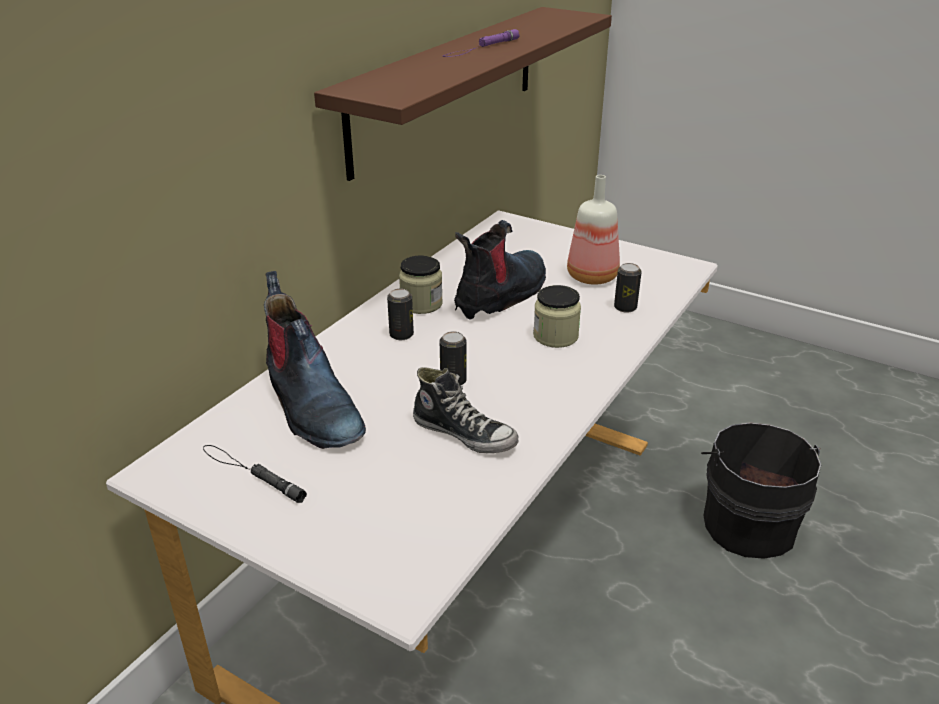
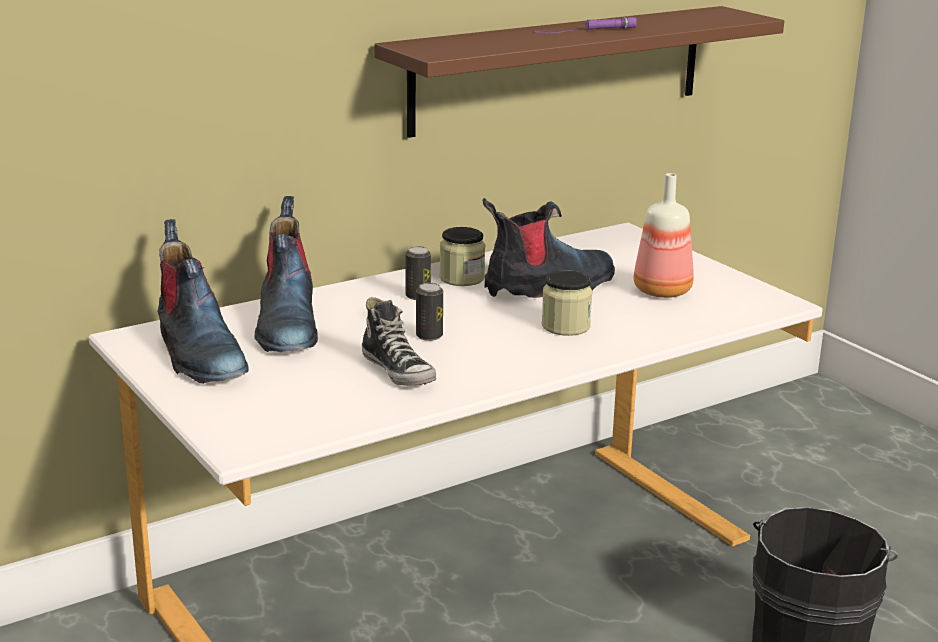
camera: 25 degrees right, 10 degrees down
(251, 473) = (198, 355): black flashlight -> boot
(625, 307) = (666, 320): can -> none

